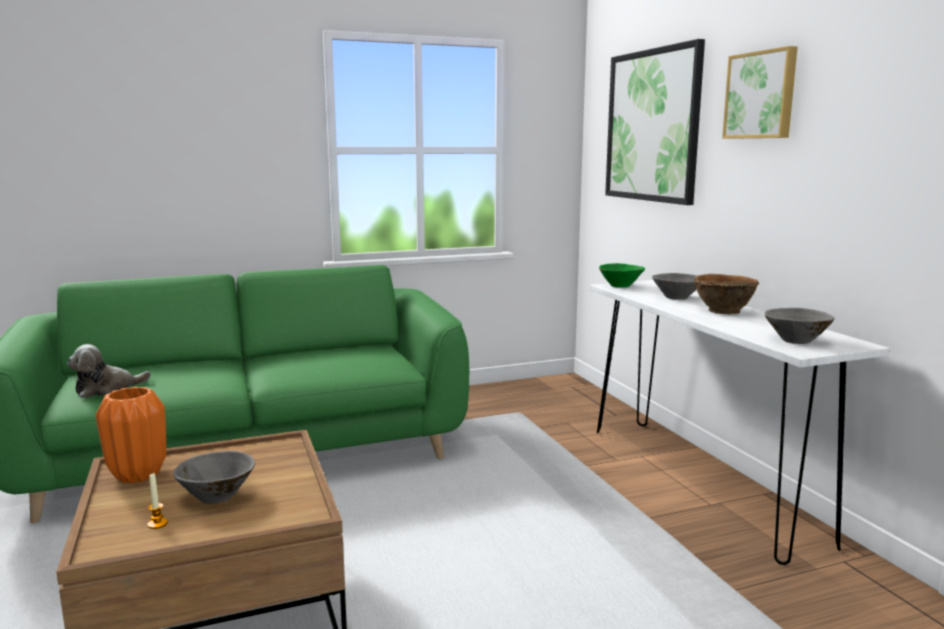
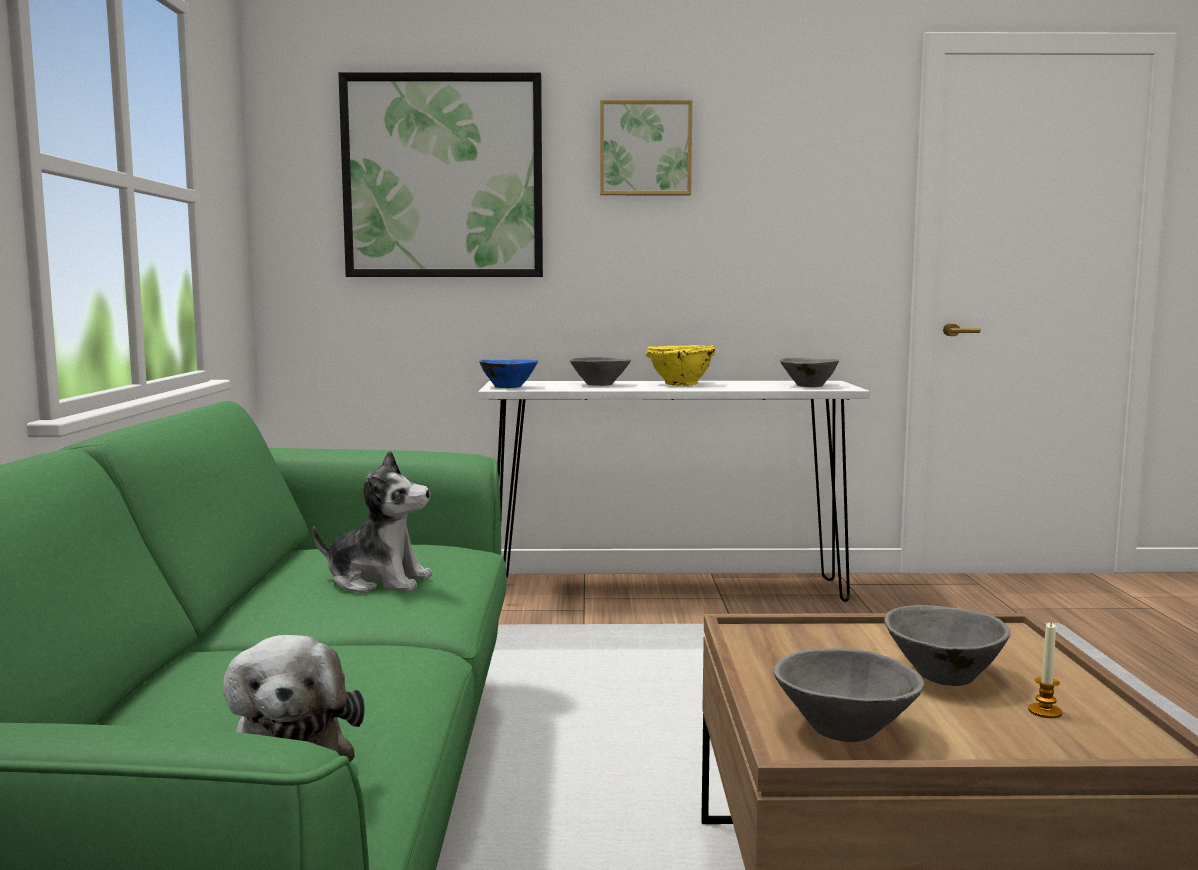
camera: 70 degrees left, 5 degrees down
(139, 474) = (844, 731): orange vase -> grey bowl
(318, 363) = (378, 581): none -> plush toy
(620, 286) = (509, 387): green bowl -> blue bowl
(722, 311) = (680, 384): brown bowl -> yellow bowl

